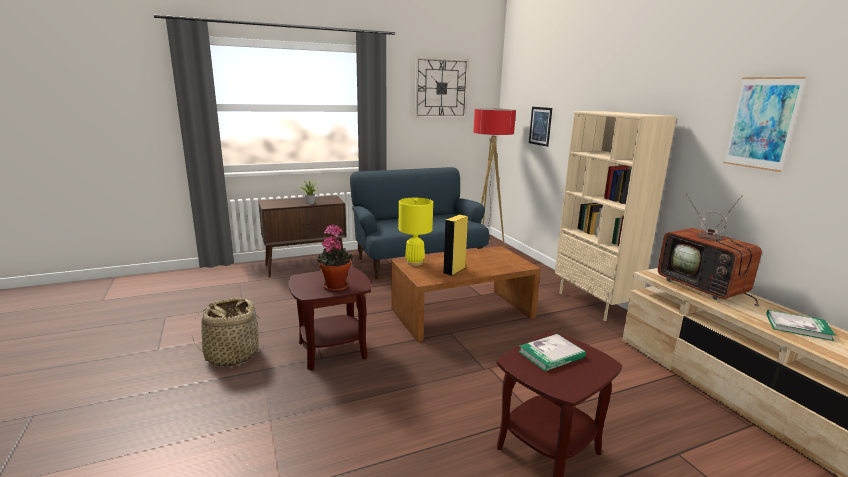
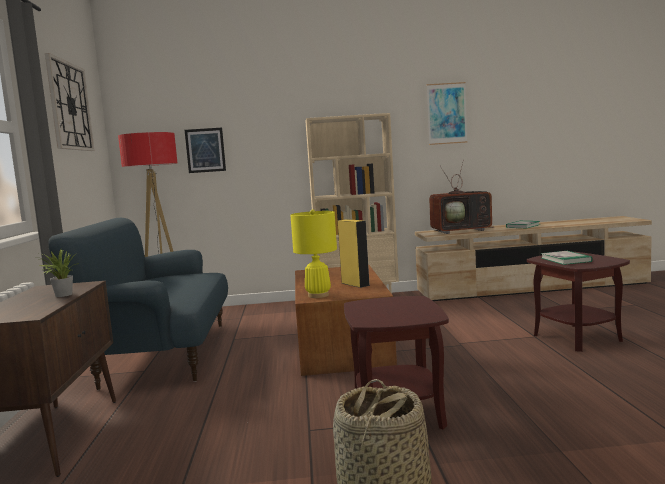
camera: 70 degrees left, 10 degrees down
(335, 286) = (409, 307): potted plant -> none

